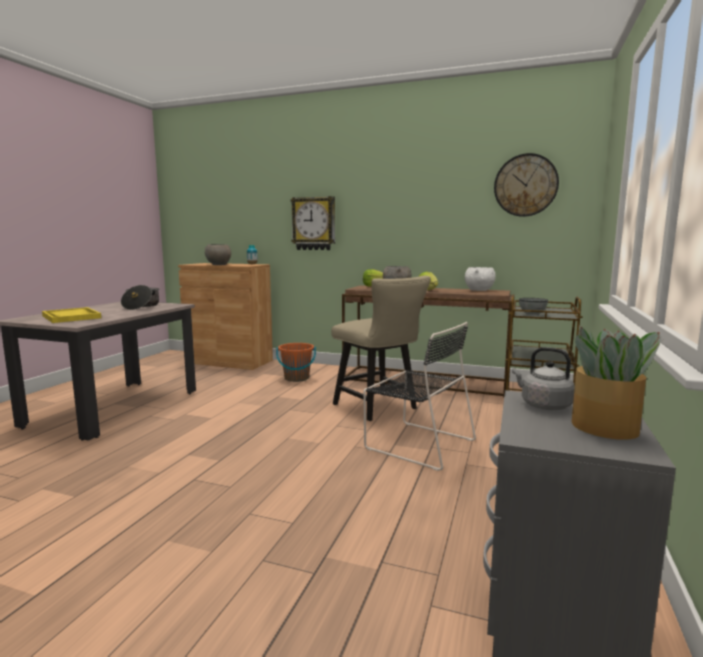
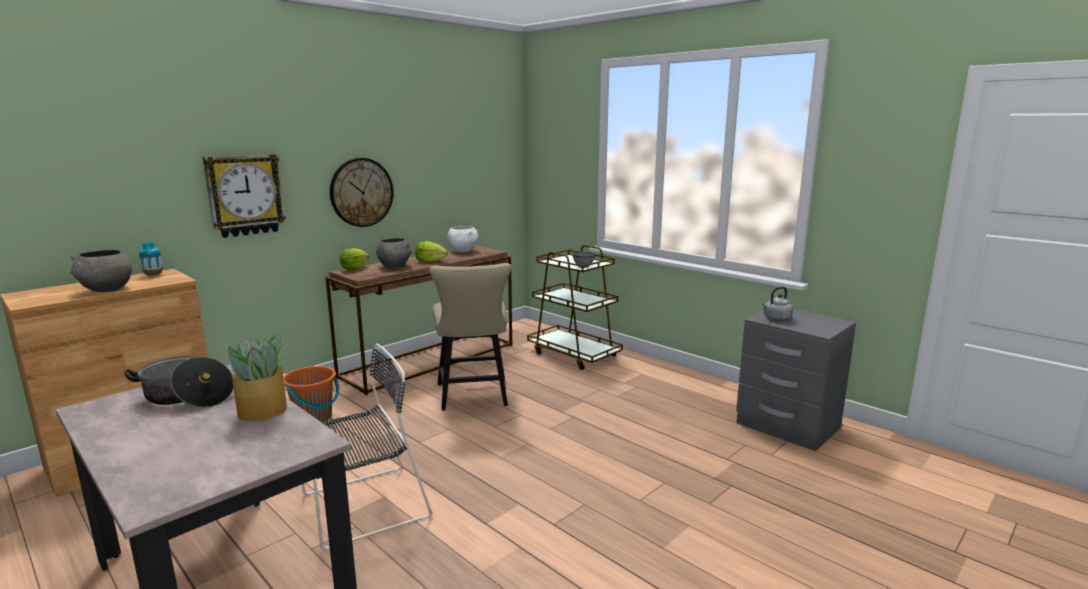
camera: 65 degrees left, 5 degrees up
(71, 317) = (219, 451): yellow tray -> none
(379, 408) = (473, 397): beige chair -> beige chair turned 90 degrees clockwise
(417, 443) = (568, 402): black chair -> black chair (360, 507)
(525, 185) = (475, 142): wall clock -> wall clock (361, 192)
(606, 428) = (811, 318): potted plant -> potted plant (263, 411)

